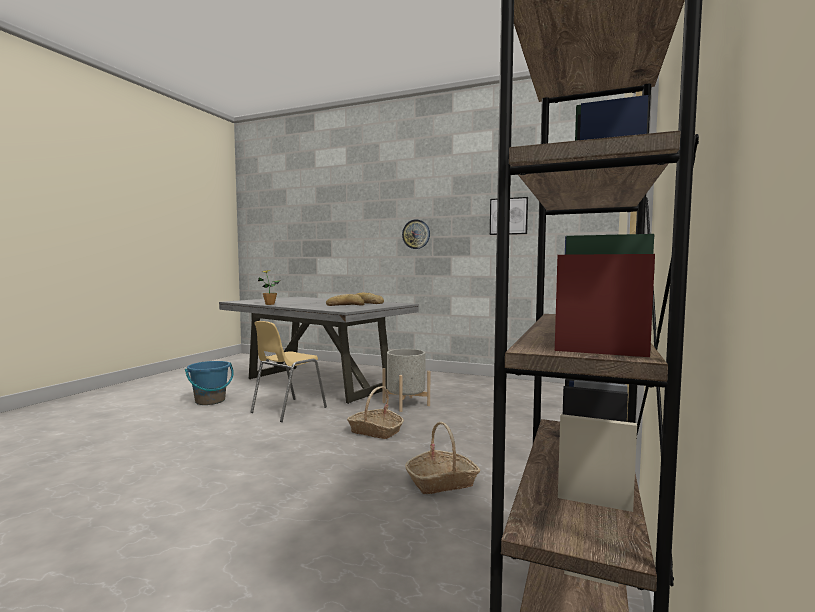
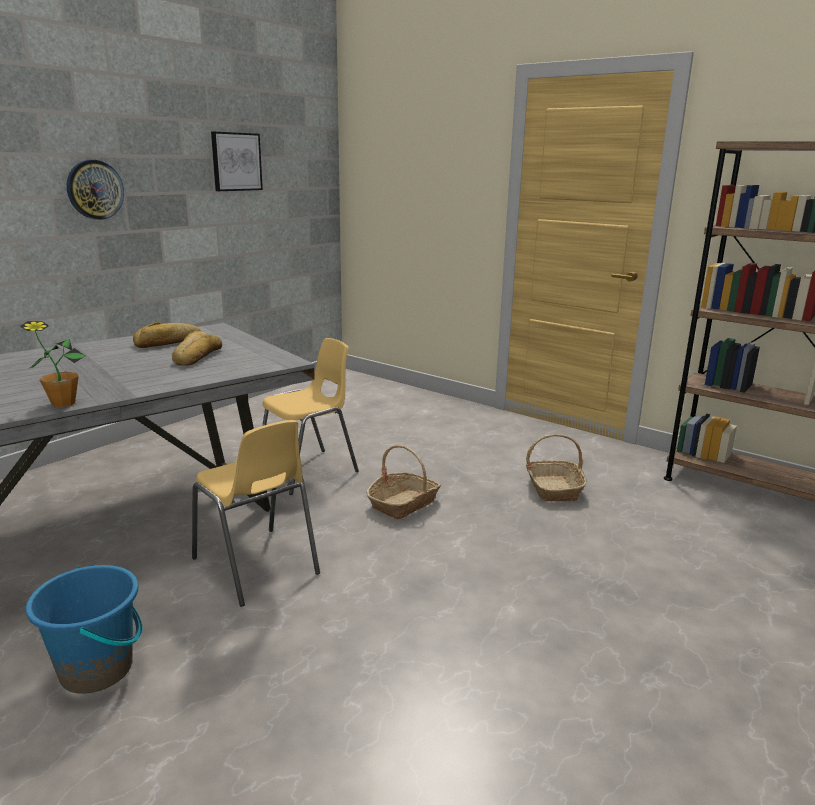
camera: 75 degrees left, 15 degrees up
(406, 404) = (308, 471): grey planter -> yellow chair

